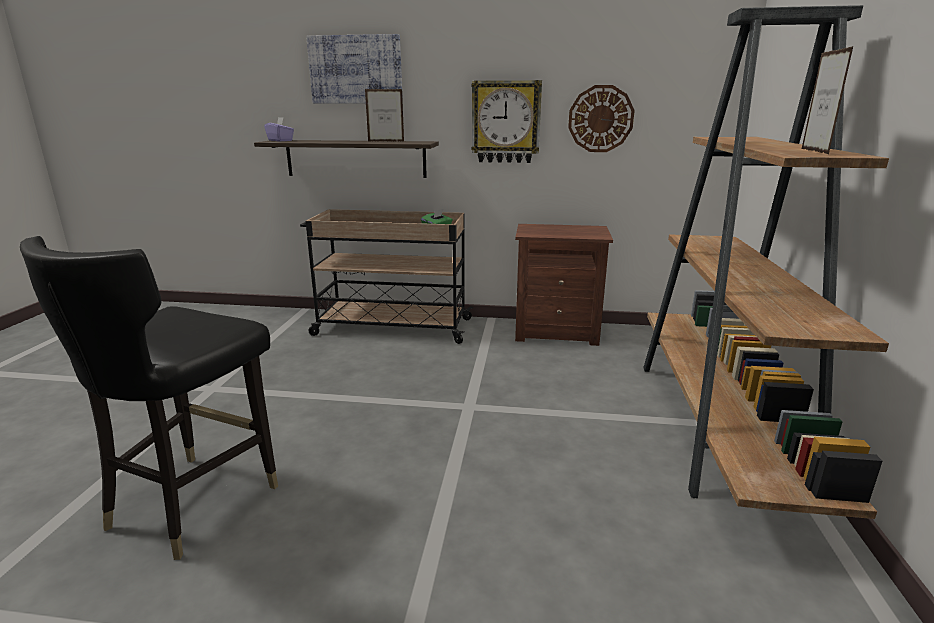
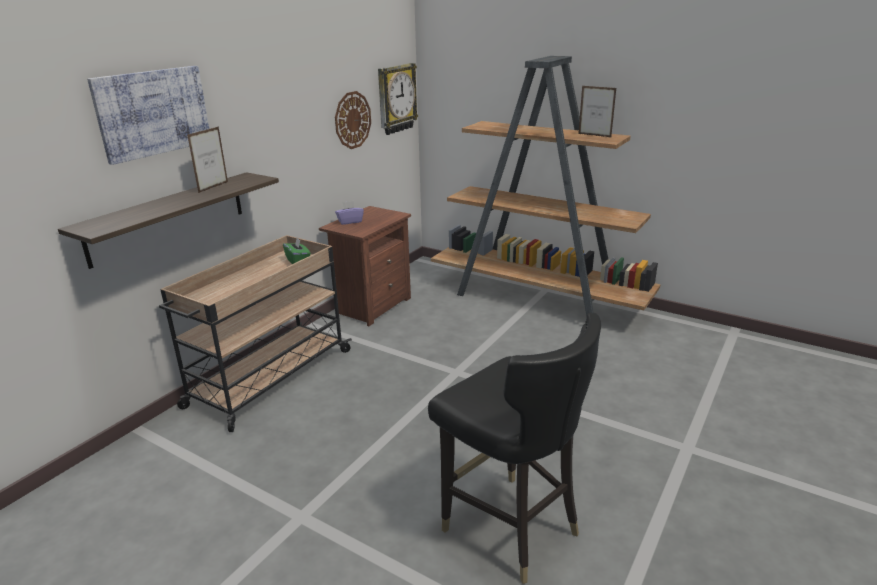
camera: 65 degrees left, 5 degrees up
(280, 140) = (95, 225): purple tissue box -> purple tissue box (350, 221)
(506, 122) = (295, 138): wall clock -> wall clock (396, 98)

